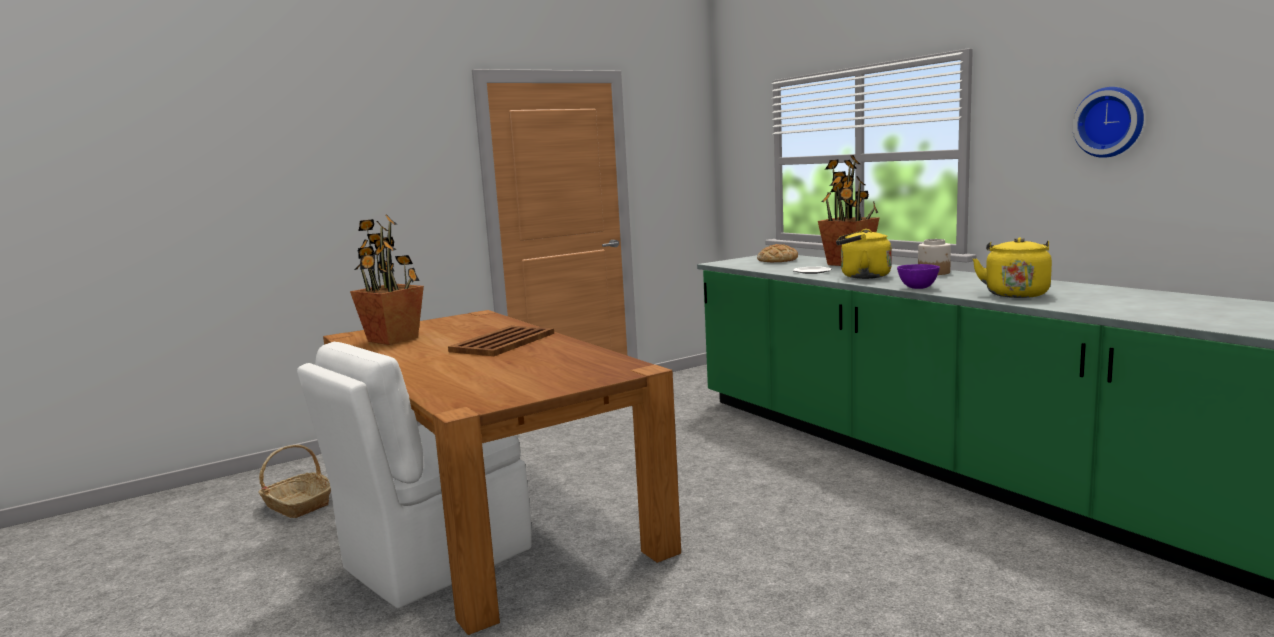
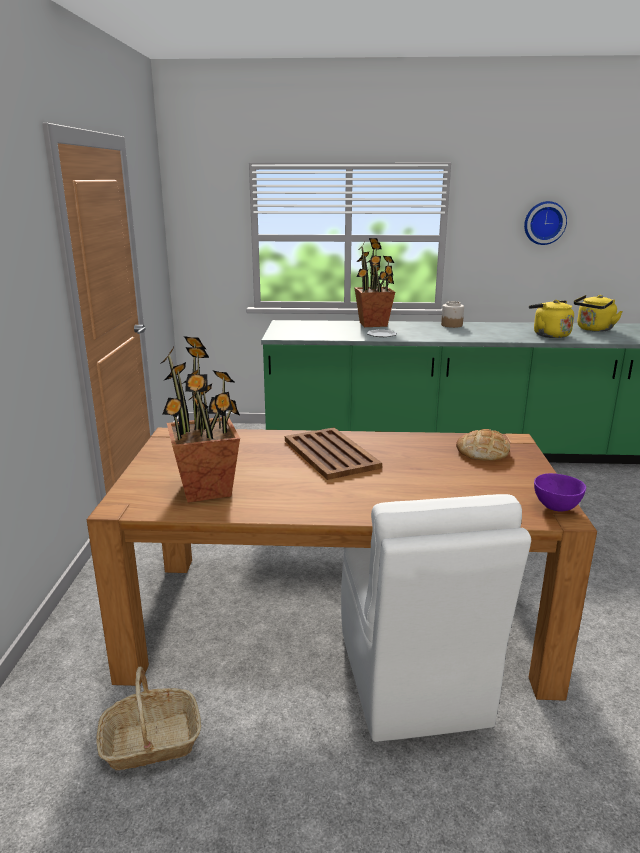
camera: 55 degrees left, 10 degrees up
(777, 260) = (311, 327): bread -> bread (482, 451)
(862, 276) = (428, 334): yellow kettle -> yellow kettle (593, 329)
(917, 288) = (493, 339): purple bowl -> purple bowl (556, 508)

